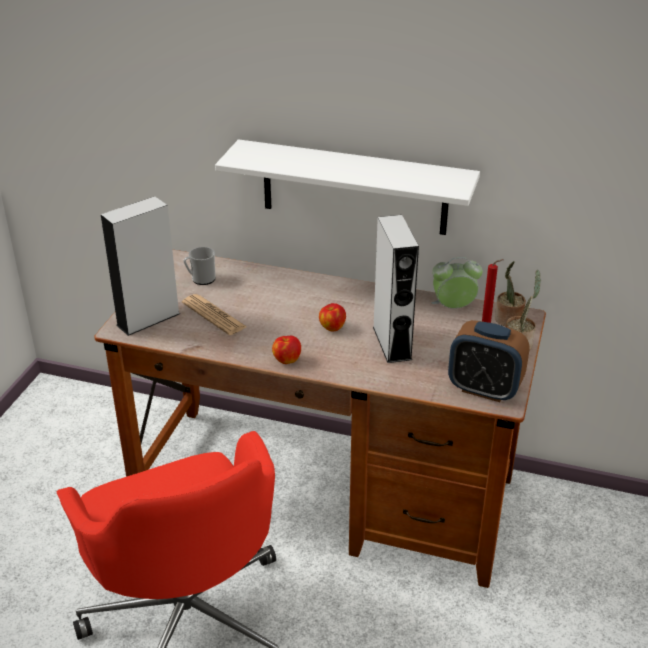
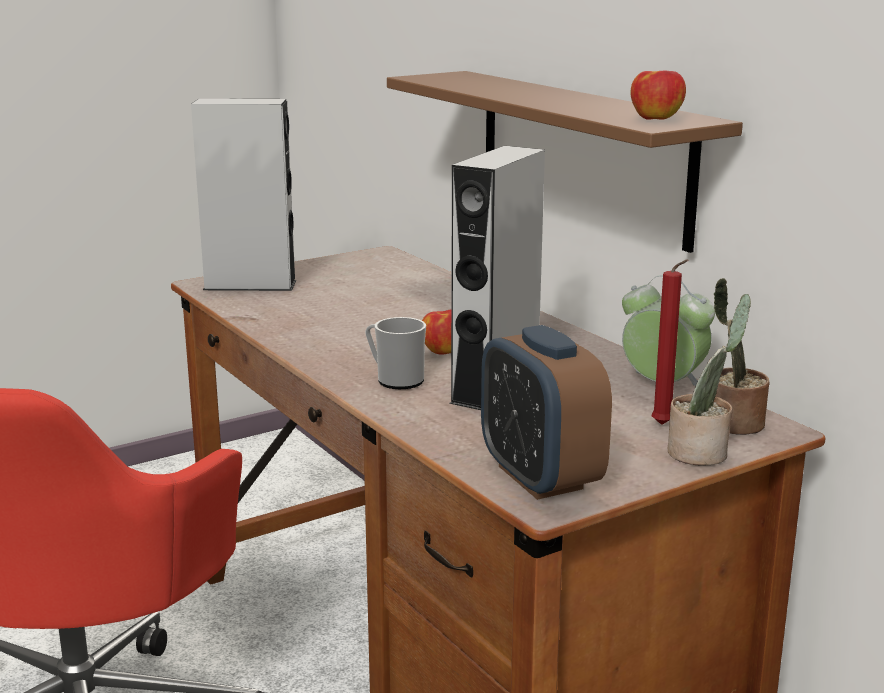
camera: 40 degrees right, 15 degrees down
(201, 279) = (372, 273): mug -> mug (395, 380)
(214, 315) = (324, 301): newspaper -> none
(287, 359) = (326, 359): apple -> apple (656, 119)
(354, 188) = (582, 155): white shelf -> brown shelf

